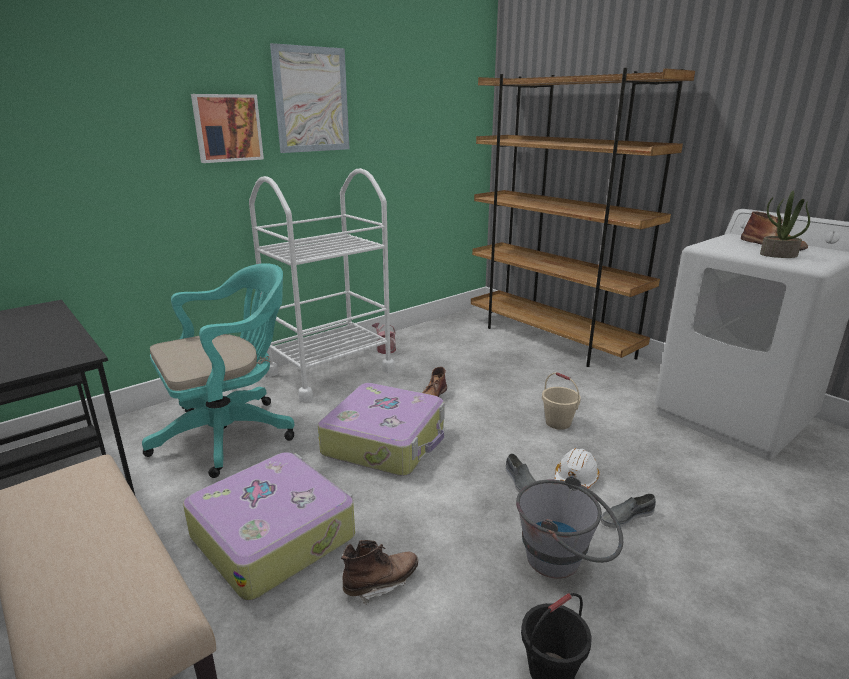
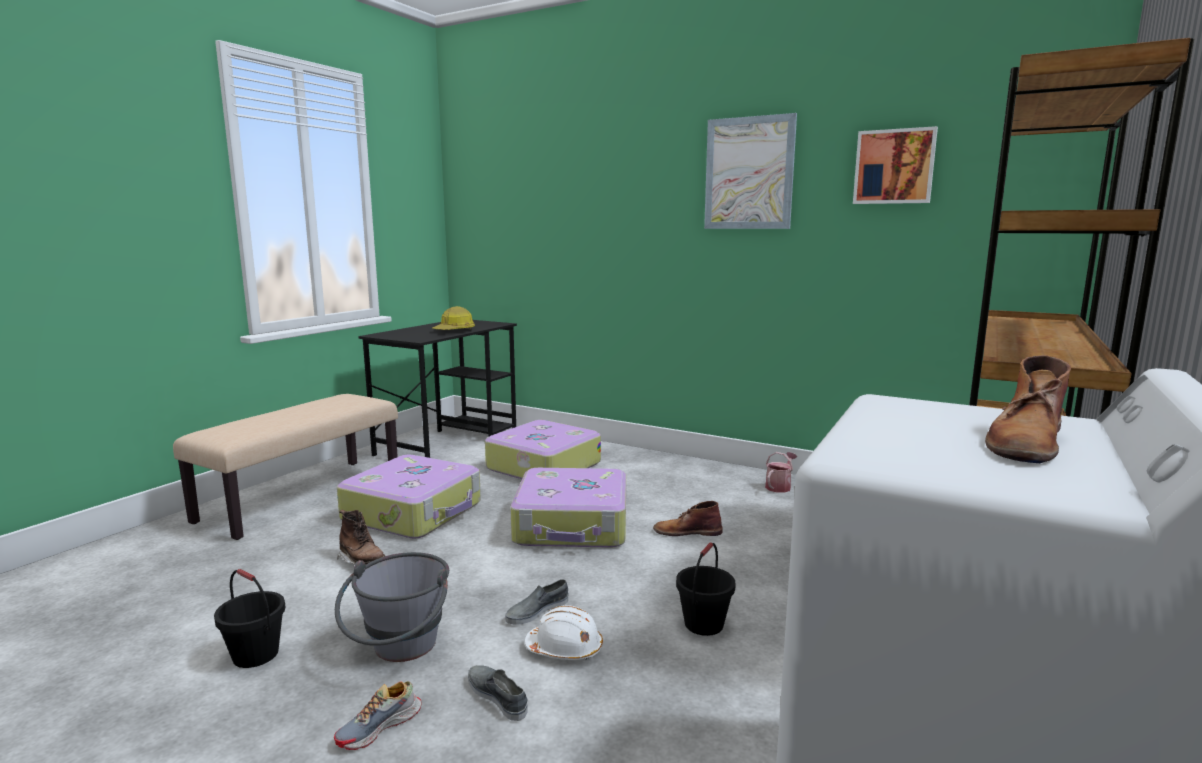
camera: 70 degrees right, 10 degrees down
(50, 332) = (455, 331): none -> hard hat
(227, 128) = (657, 203): picture -> picture (894, 167)
(231, 433) = (542, 466): turquoise office chair -> suitcase
(330, 372) = (688, 474): white cart -> none
(558, 423) = (704, 624): beige bucket -> black bucket
(661, 578) = (380, 727): none -> shoe
(778, 255) = (905, 439): potted plant -> none

